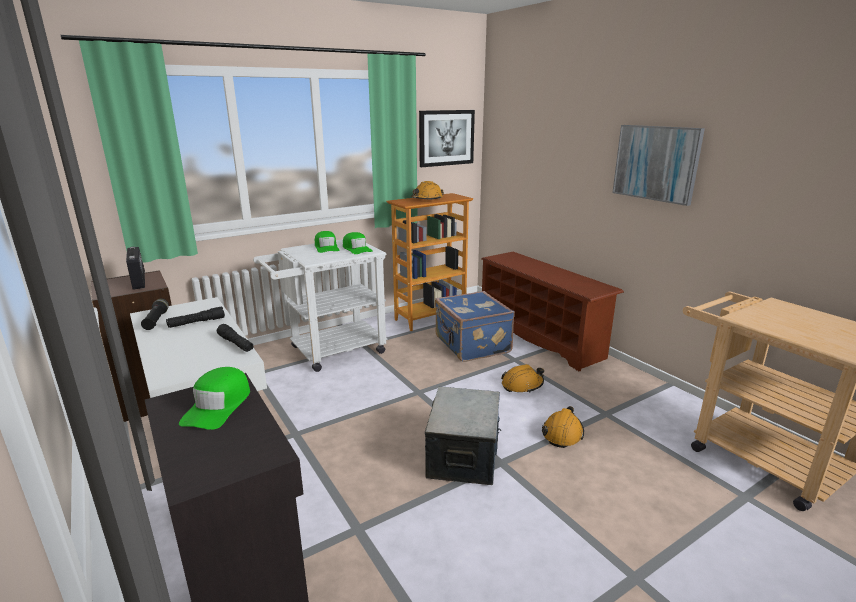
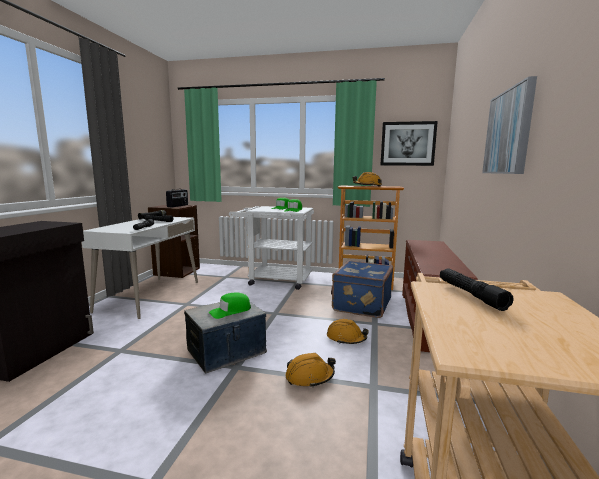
camera: 45 degrees right, 10 degrees down
(218, 406) = (40, 225): green cap -> green cap (230, 311)
(766, 316) = (470, 294): none -> black flashlight

